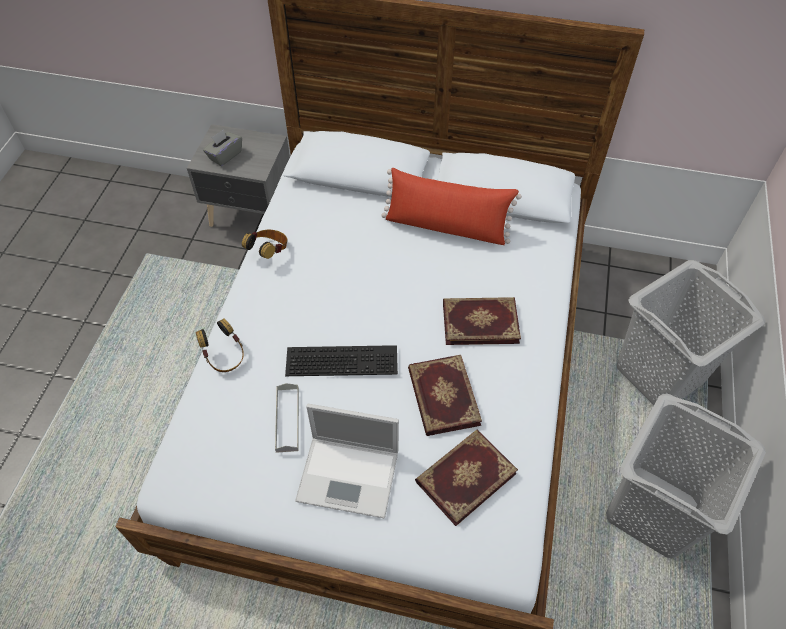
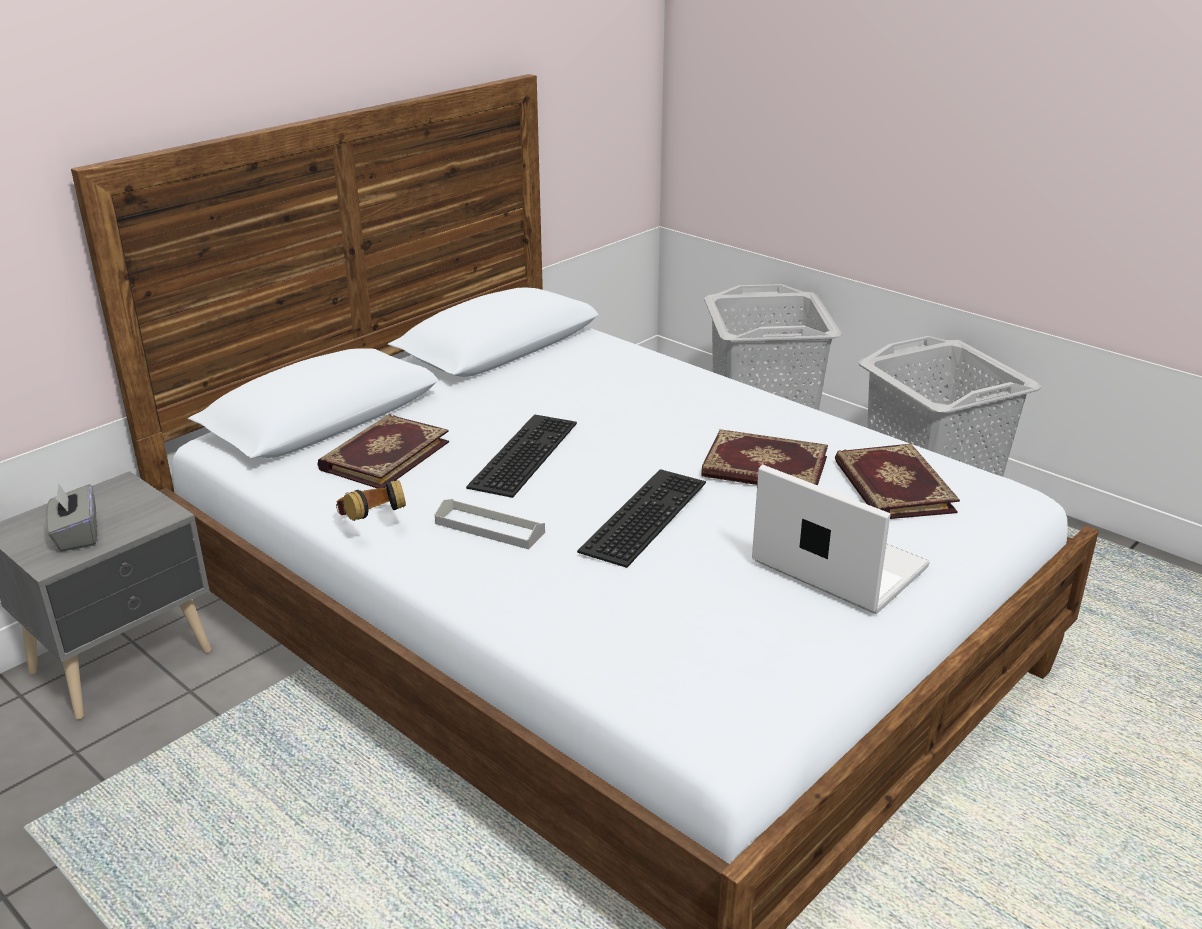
camera: 60 degrees left, 25 degrees down
(225, 357) = (533, 616): headphones -> none
(287, 419) = (706, 585): grey tray -> grey tray (489, 528)
(350, 476) = (836, 564): laptop -> laptop turned 90 degrees counterclockwise
(377, 273) = (522, 453): none -> keyboard
(446, 227) = (502, 389): red pillow -> none
(480, 321) = (674, 413): book -> book (383, 455)

